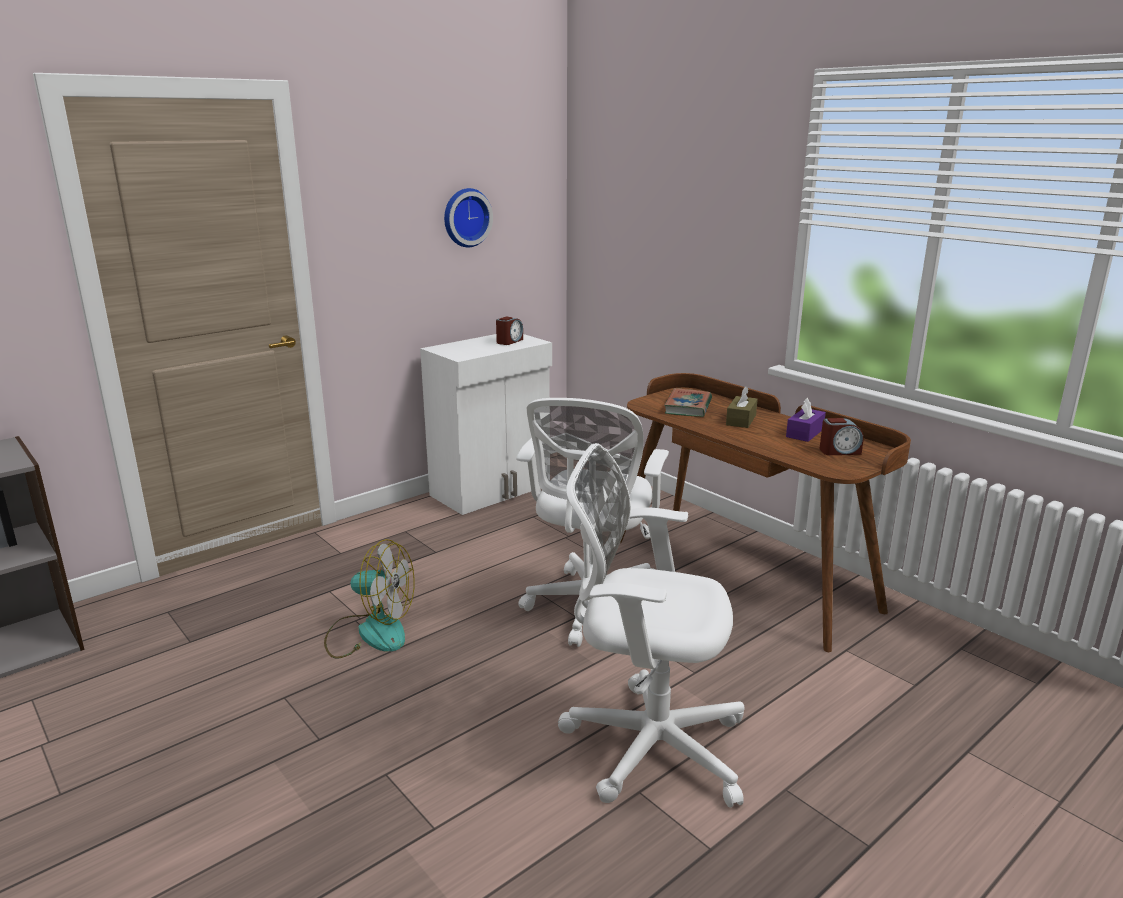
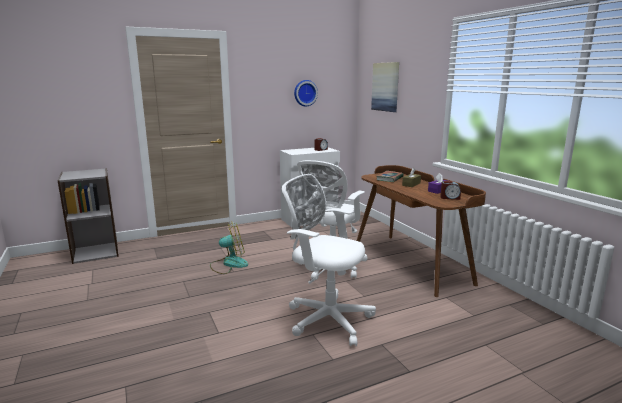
camera: 15 degrees right, 5 degrees down
(370, 632) = (229, 264): fan -> fan turned 45 degrees counterclockwise
(643, 203) = (385, 87): none -> picture

